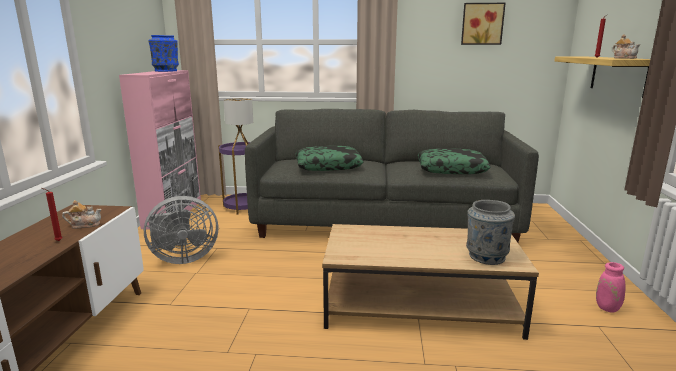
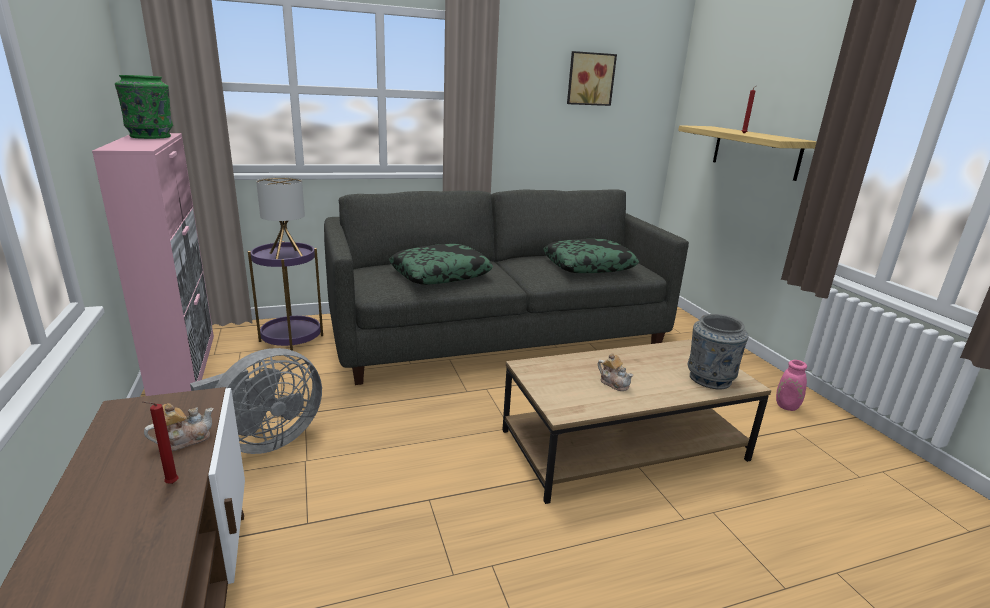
camera: 25 degrees left, 5 degrees up
(166, 71) = (151, 136): blue vase -> green vase
(624, 58) = (777, 137): teapot -> teapot (614, 383)

